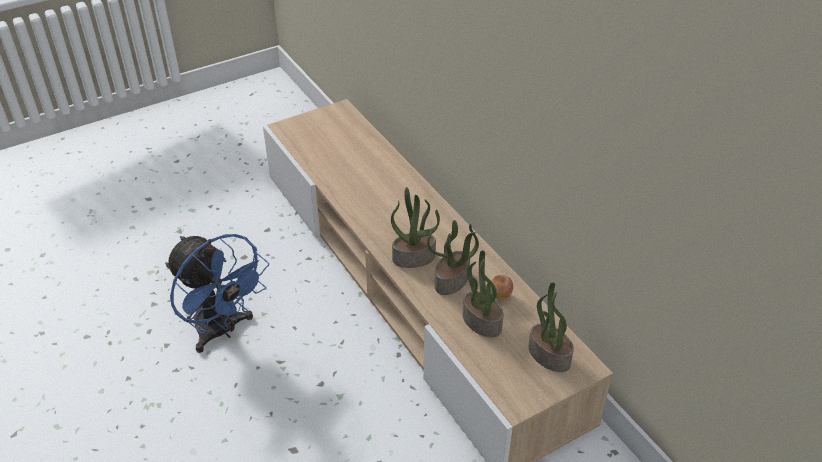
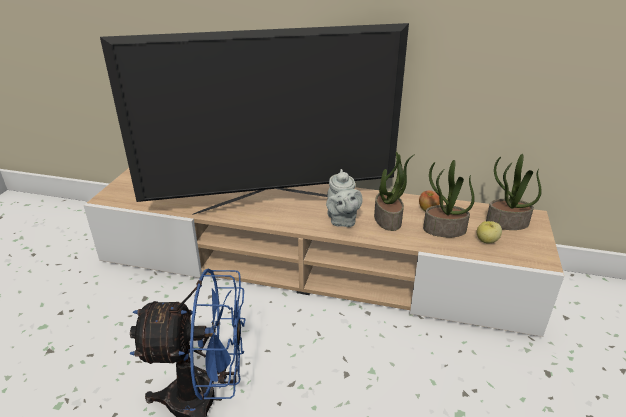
camera: 45 degrees left, 10 degrees down
(383, 207) = (271, 205): none -> television
(414, 257) = (342, 220): potted plant -> grey teapot
(498, 356) = (486, 241): none -> apple

